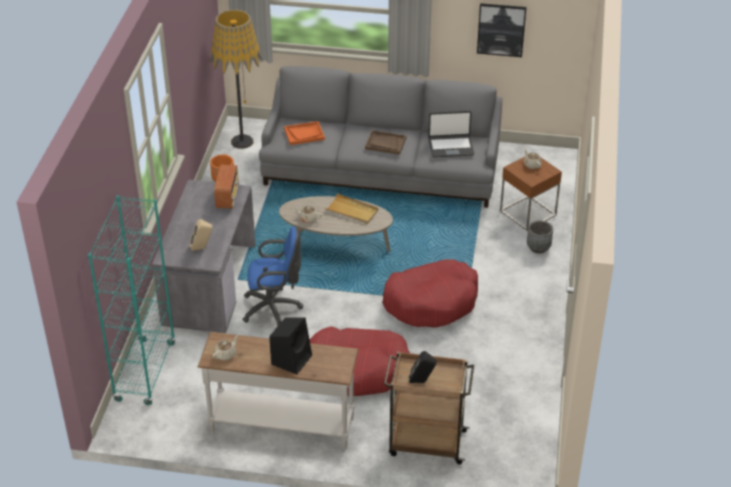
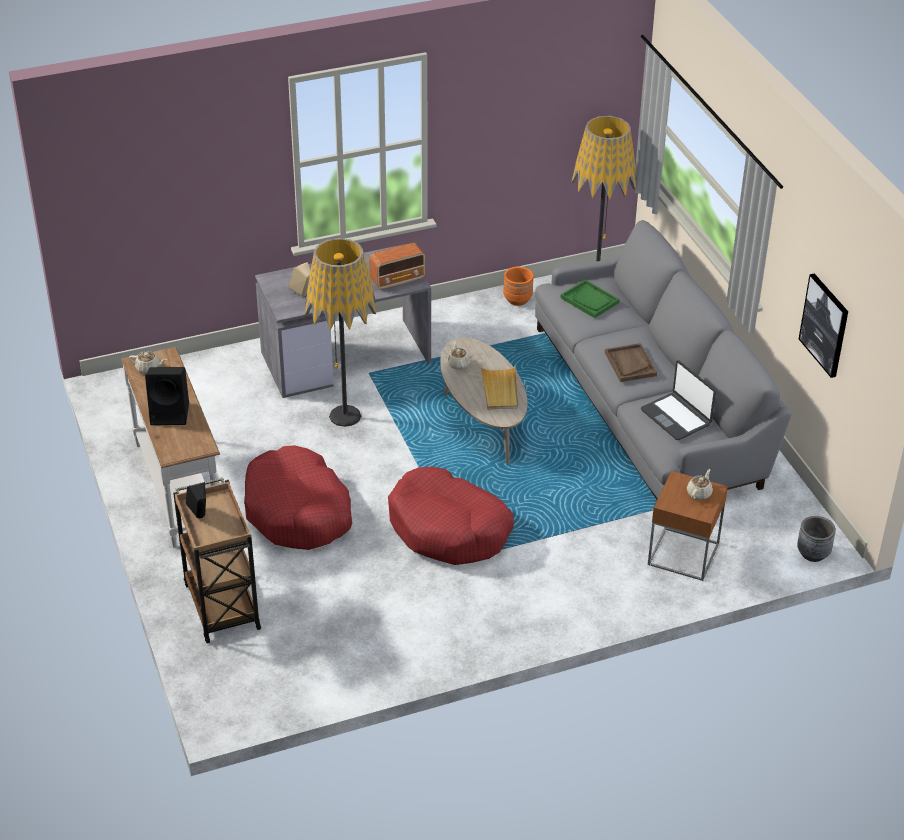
camera: 60 degrees right, 0 degrees up
(145, 372) = (189, 369): turquoise bookcase -> none
(274, 308) = (345, 416): blue office chair -> floor lamp
(304, 134) = (589, 300): orange tray -> green tray
(538, 248) = (623, 585): grey planter -> grey planter (813, 553)

